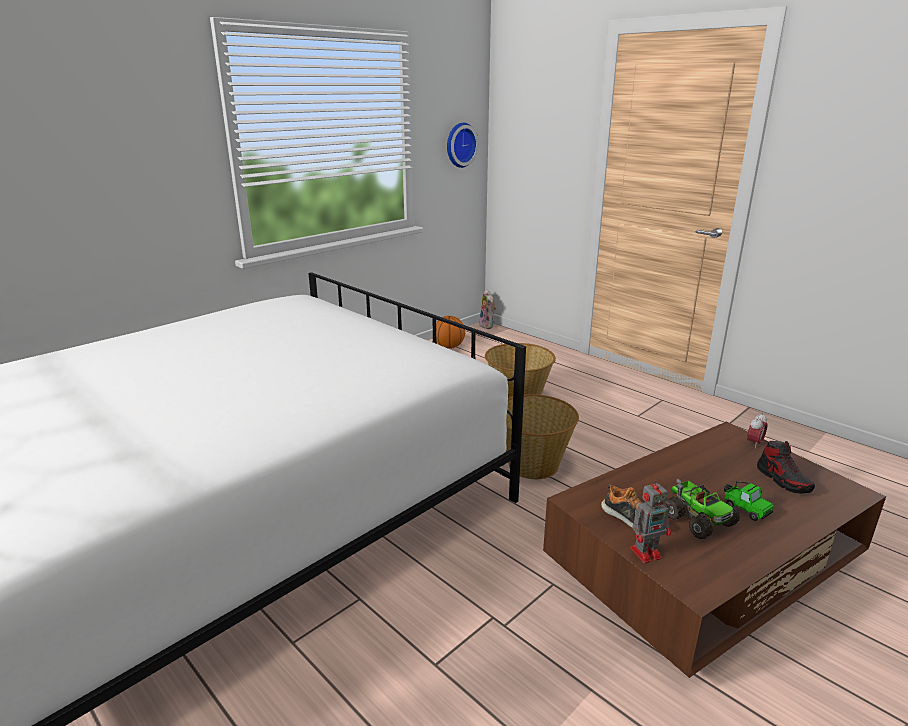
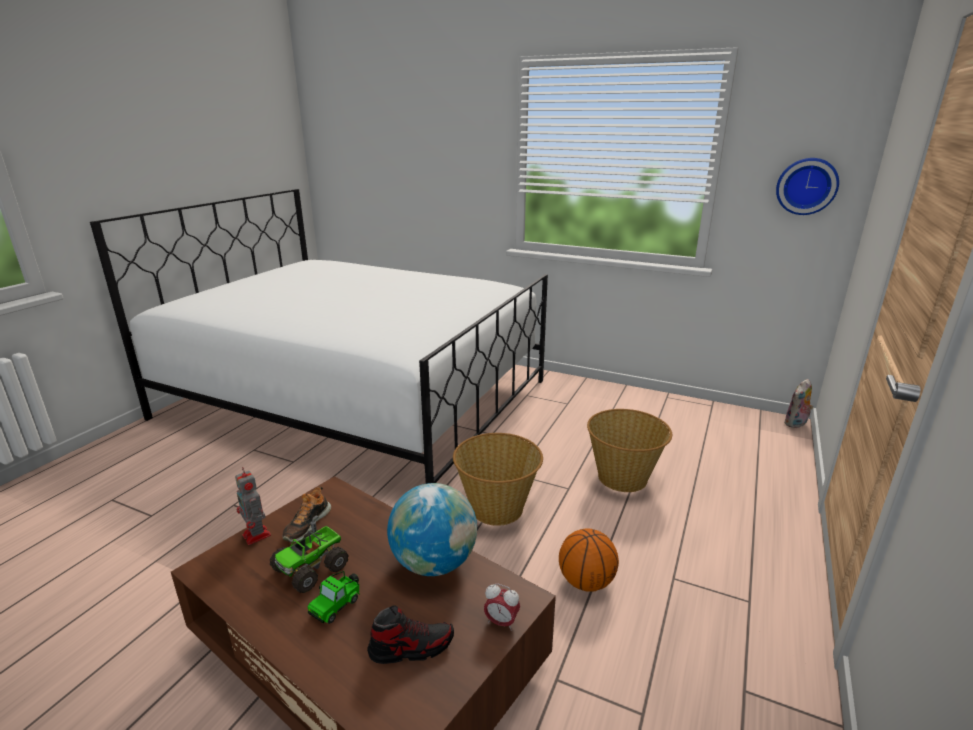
camera: 70 degrees right, 0 degrees up
(449, 347) = (702, 413): basketball -> basketball (586, 582)
(693, 459) = (434, 563): none -> globe
(783, 480) = (411, 647): shoe -> shoe turned 150 degrees counterclockwise

